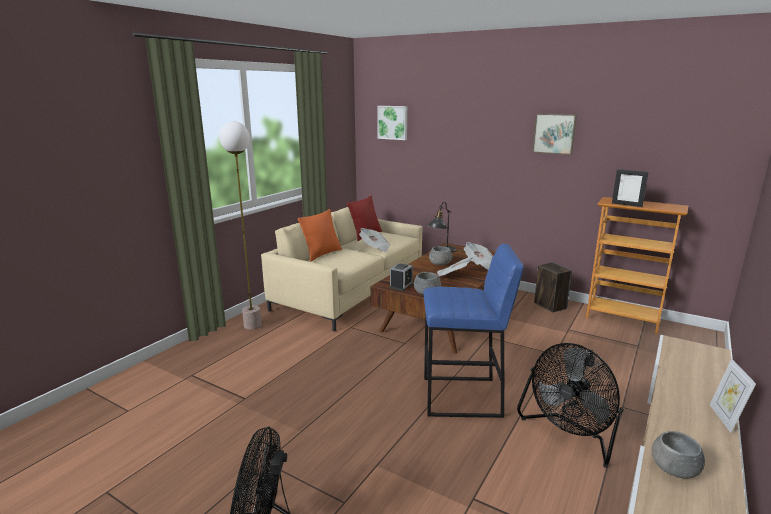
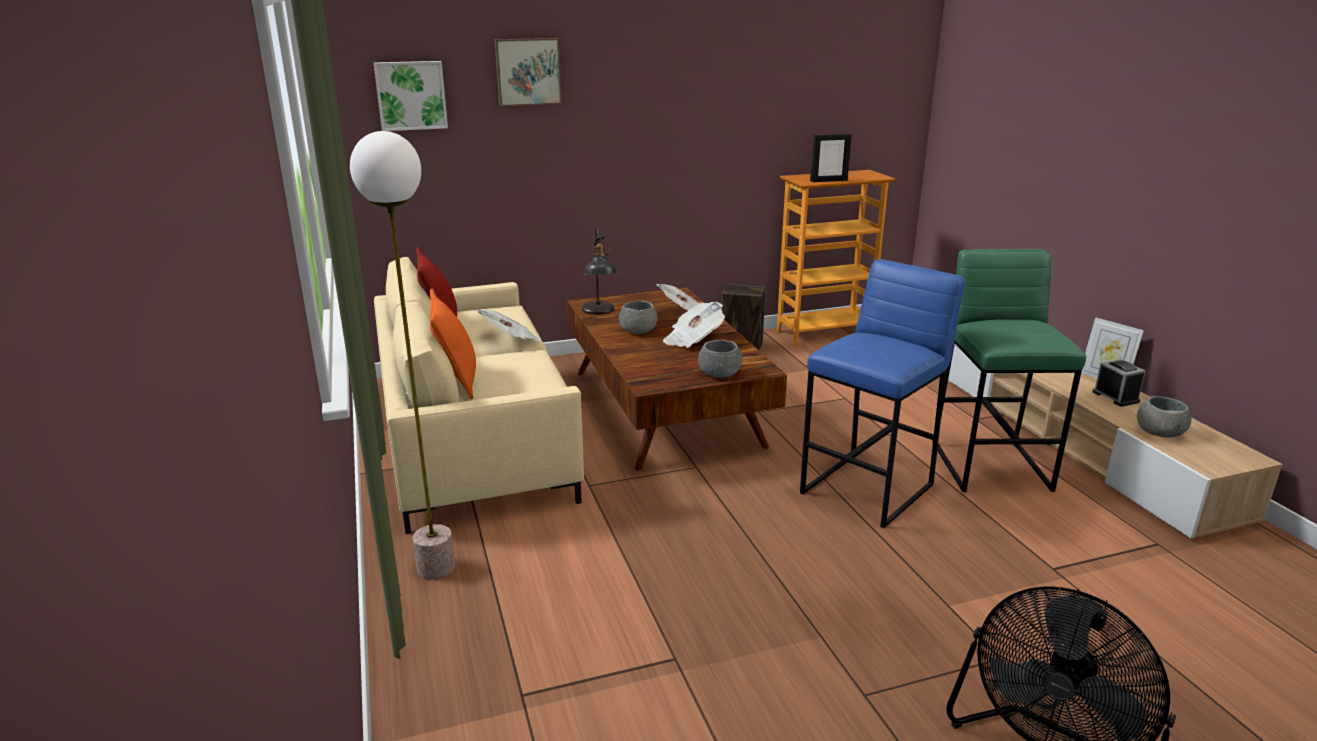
camera: 50 degrees left, 5 degrees up
(401, 285) = (670, 378): alarm clock -> alarm clock (1115, 397)
(554, 133) = (706, 92): picture -> picture (528, 71)
(568, 431) = (989, 464): black fan -> green stool

